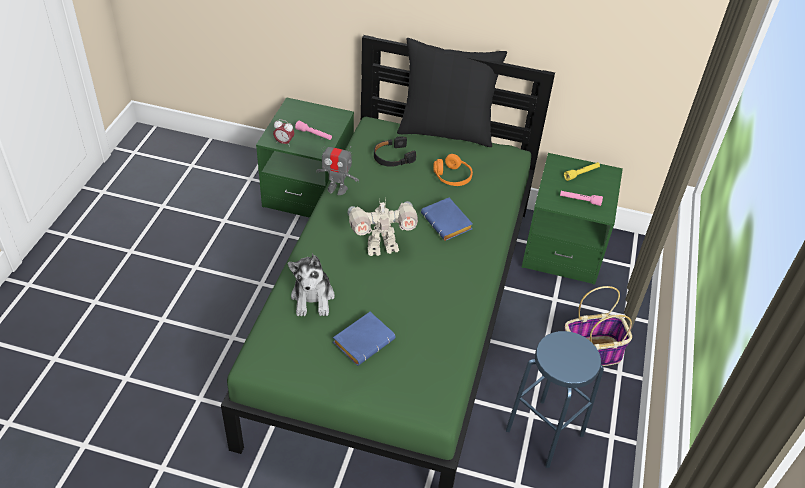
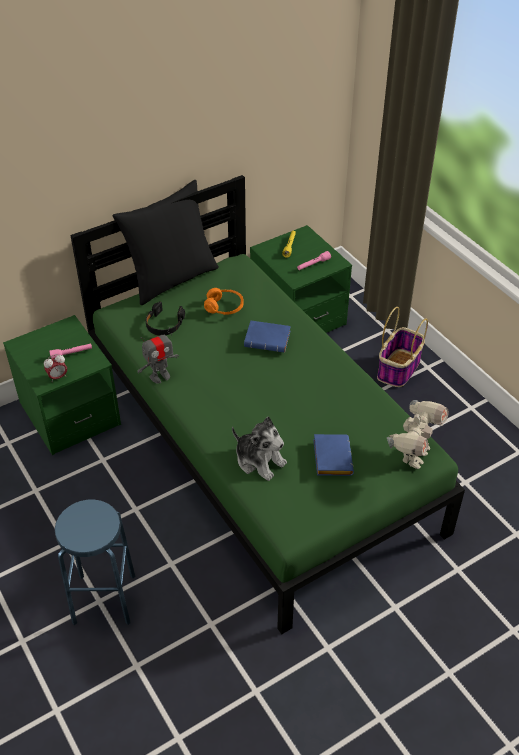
camera: 45 degrees left, 0 degrees up
(381, 247) = (251, 390): toy robot -> toy robot (413, 455)
(544, 432) = (437, 438): blue stool -> blue stool (104, 599)

